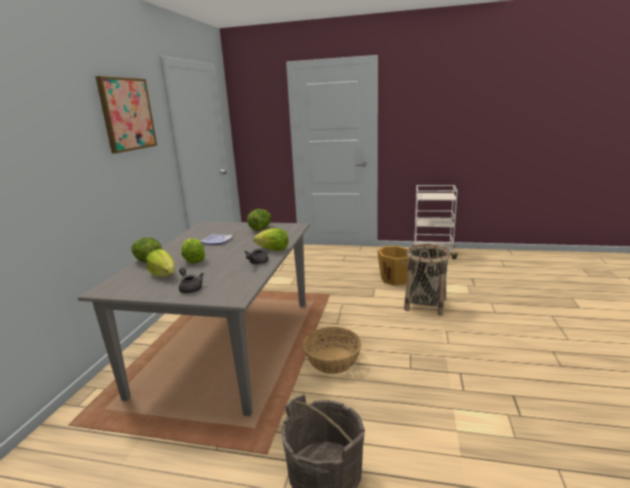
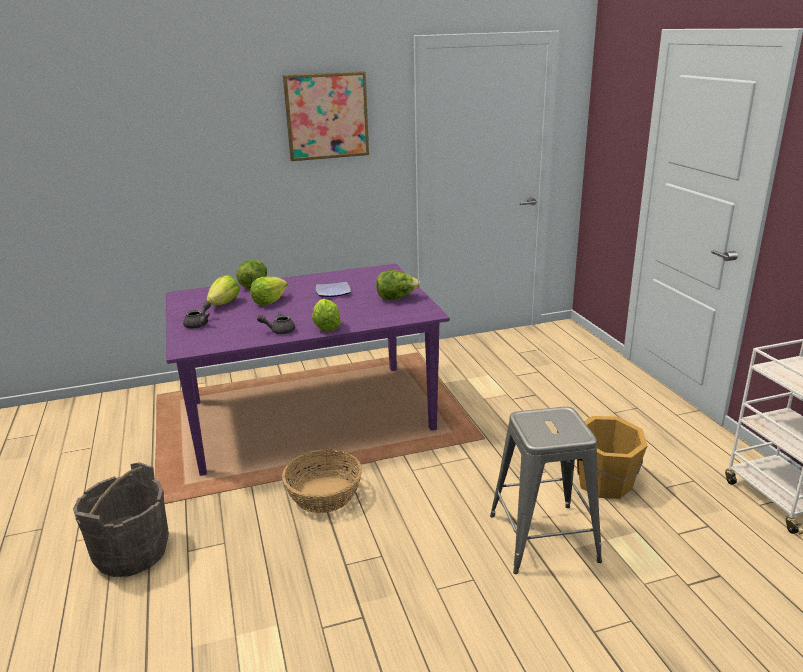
camera: 60 degrees right, 5 degrees up
(229, 345) = (309, 416): grey dining table -> purple dining table
(425, 304) = (543, 537): basket -> grey stool

